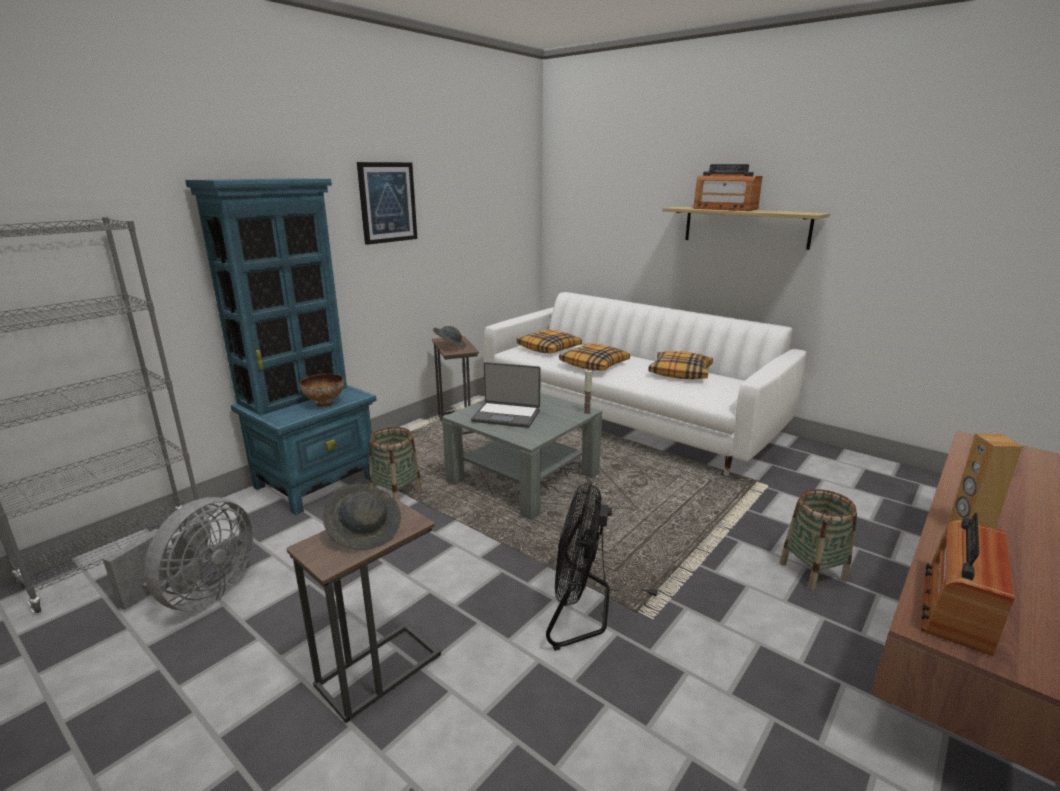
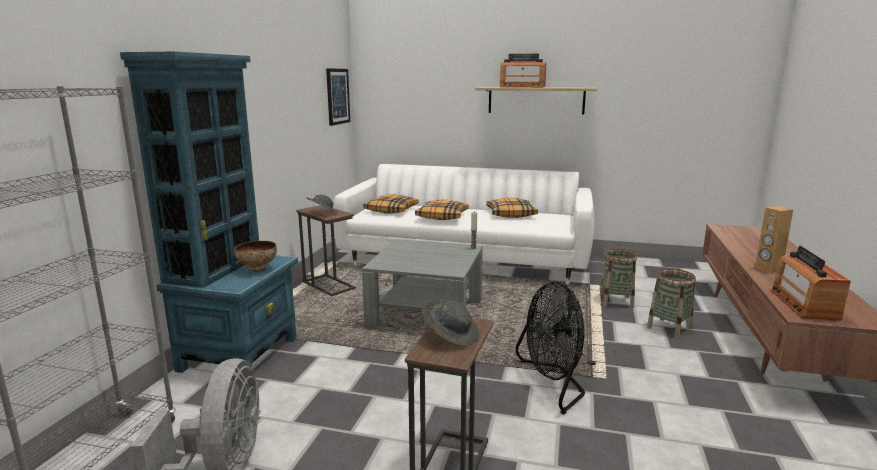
camera: 25 degrees left, 5 degrees down
(387, 202) = (260, 83): picture -> picture (337, 96)
(396, 494) = (329, 346): basket -> basket (616, 301)
(506, 415) = (415, 259): laptop -> none

